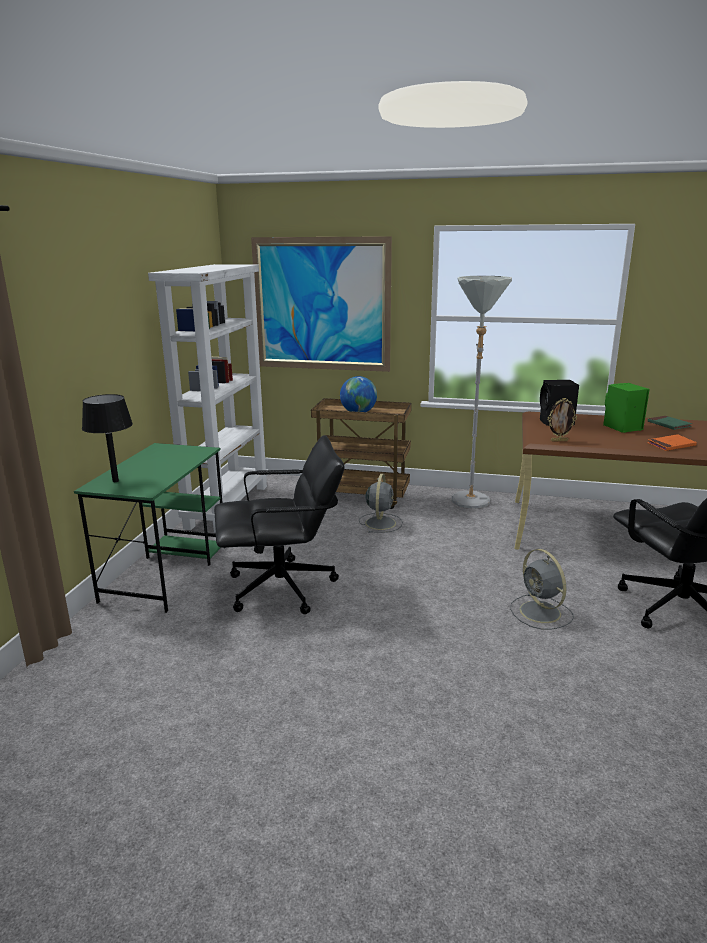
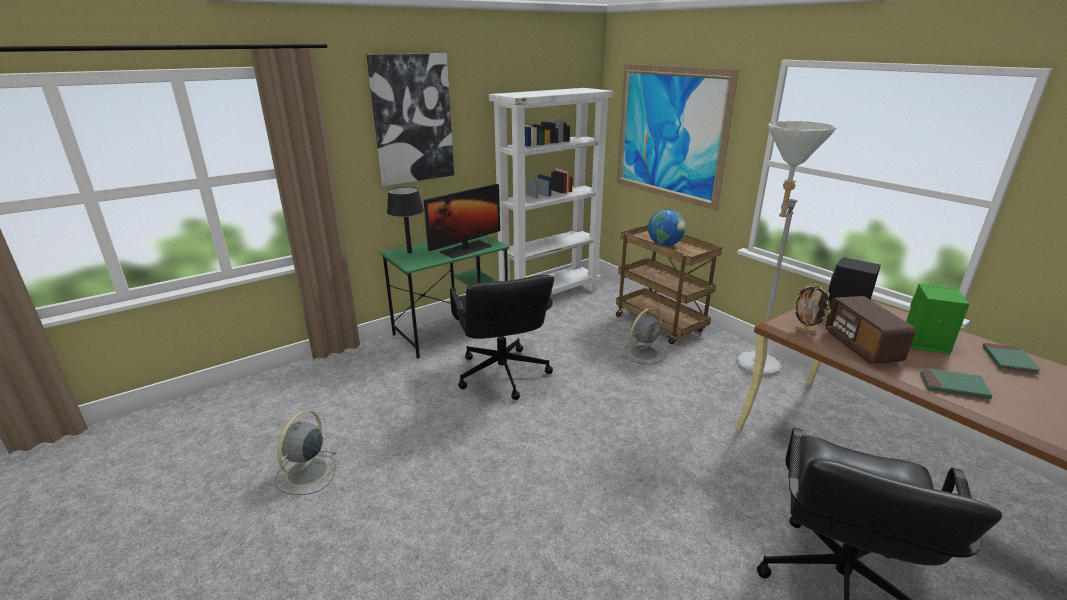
camera: 40 degrees right, 5 degrees up
(84, 307) = (412, 119): none -> picture
(178, 461) = (466, 249): none -> monitor
(283, 588) = (502, 374): black office chair -> black office chair turned 45 degrees clockwise
(541, 613) = (672, 499): grey fan -> grey fan (306, 473)
(600, 440) = (861, 347): none -> radio
(671, 445) = (953, 386): orange book -> green book

